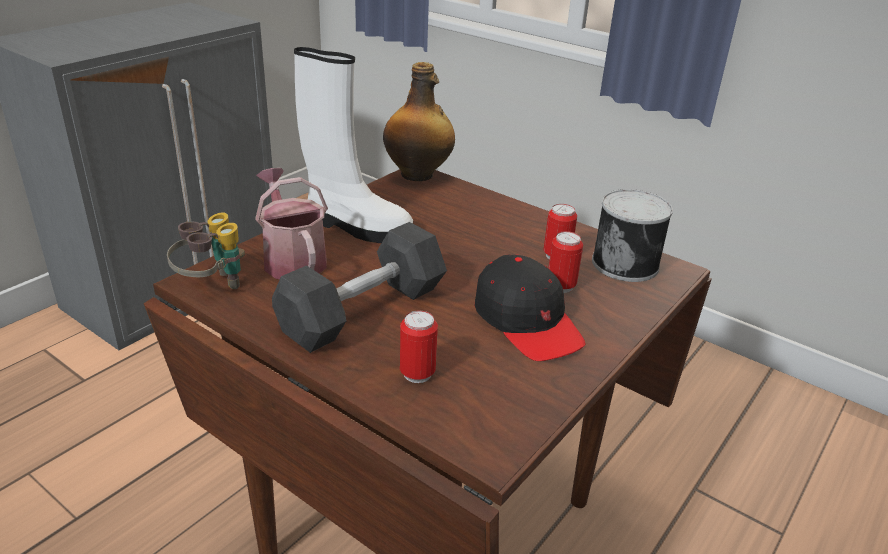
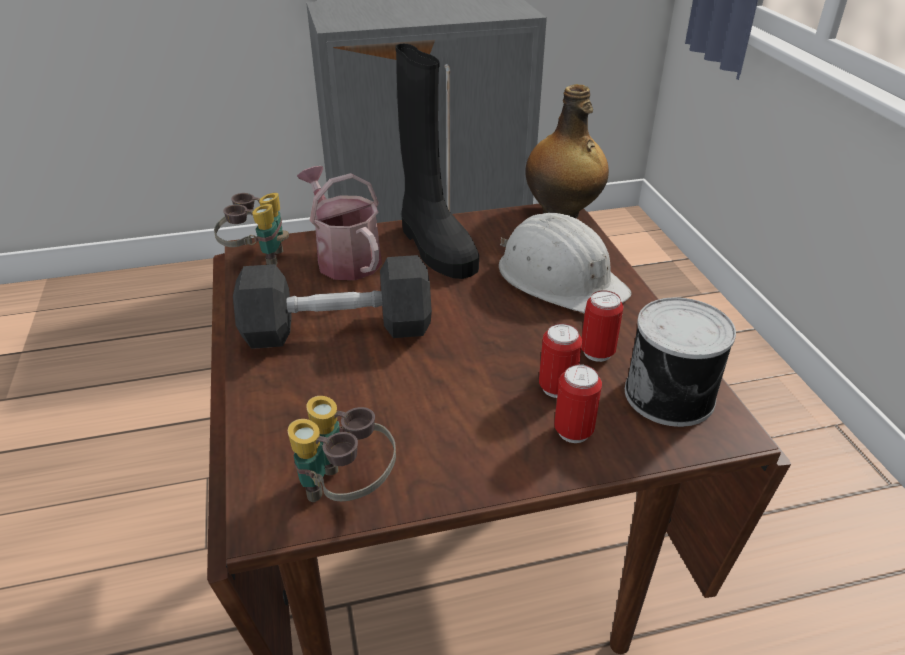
camera: 40 degrees right, 5 degrees up
(292, 258) = (344, 258): watering can -> watering can turned 45 degrees counterclockwise
(356, 226) = (435, 246): white boot -> black boot
(417, 374) = (305, 410): can -> can (573, 431)
(474, 218) = (560, 278): none -> white hard hat
(519, 408) = (345, 491): none -> binoculars
(527, 322) = (470, 409): black cap -> none

